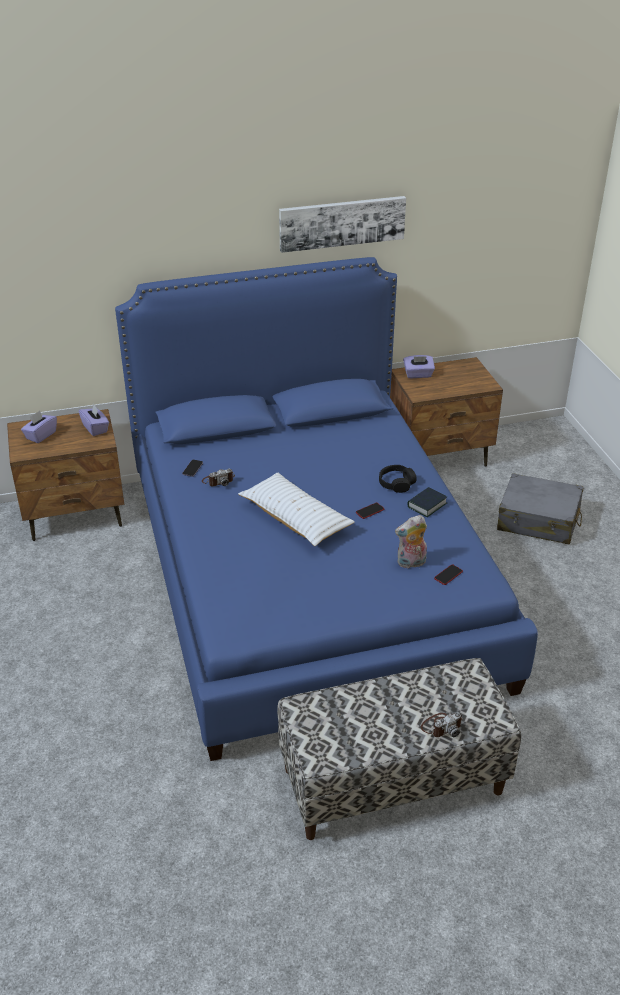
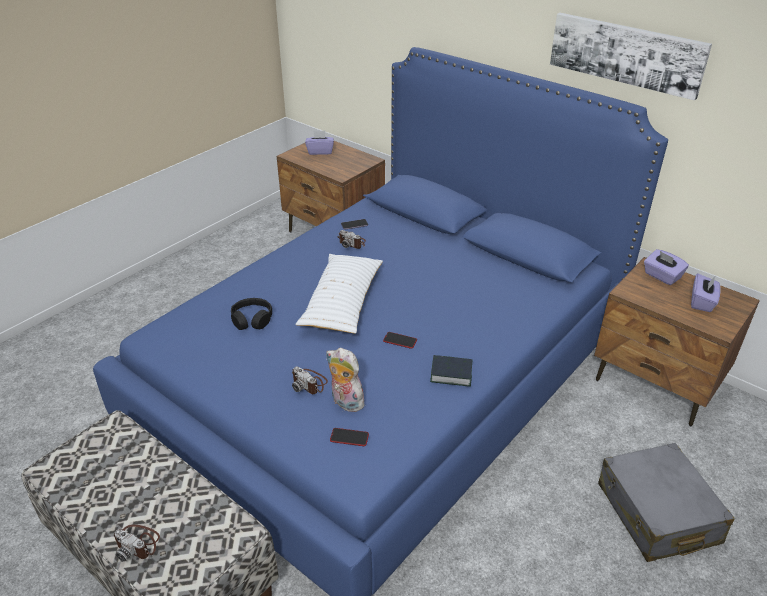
camera: 55 degrees right, 0 degrees up
(95, 428) = (354, 166): purple tissue box -> purple tissue box (702, 302)
(374, 571) = (309, 383): none -> camera
(396, 483) = (463, 339): black headphones -> black headphones (252, 319)

